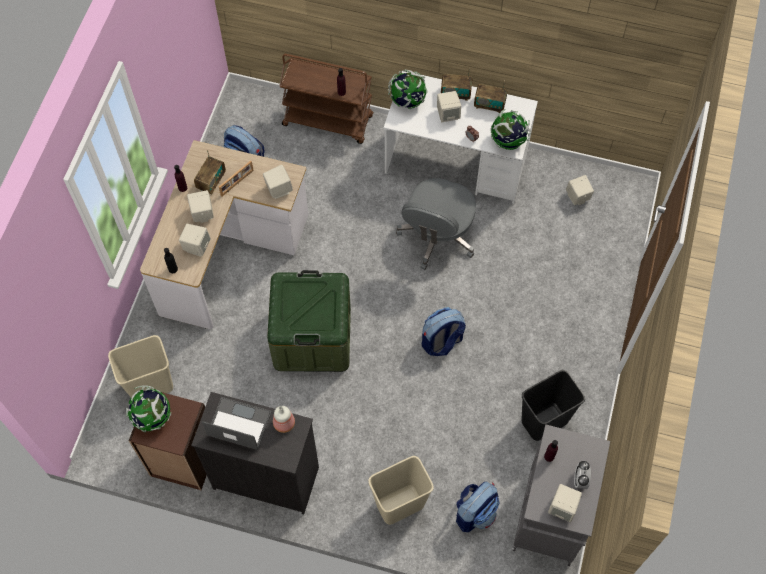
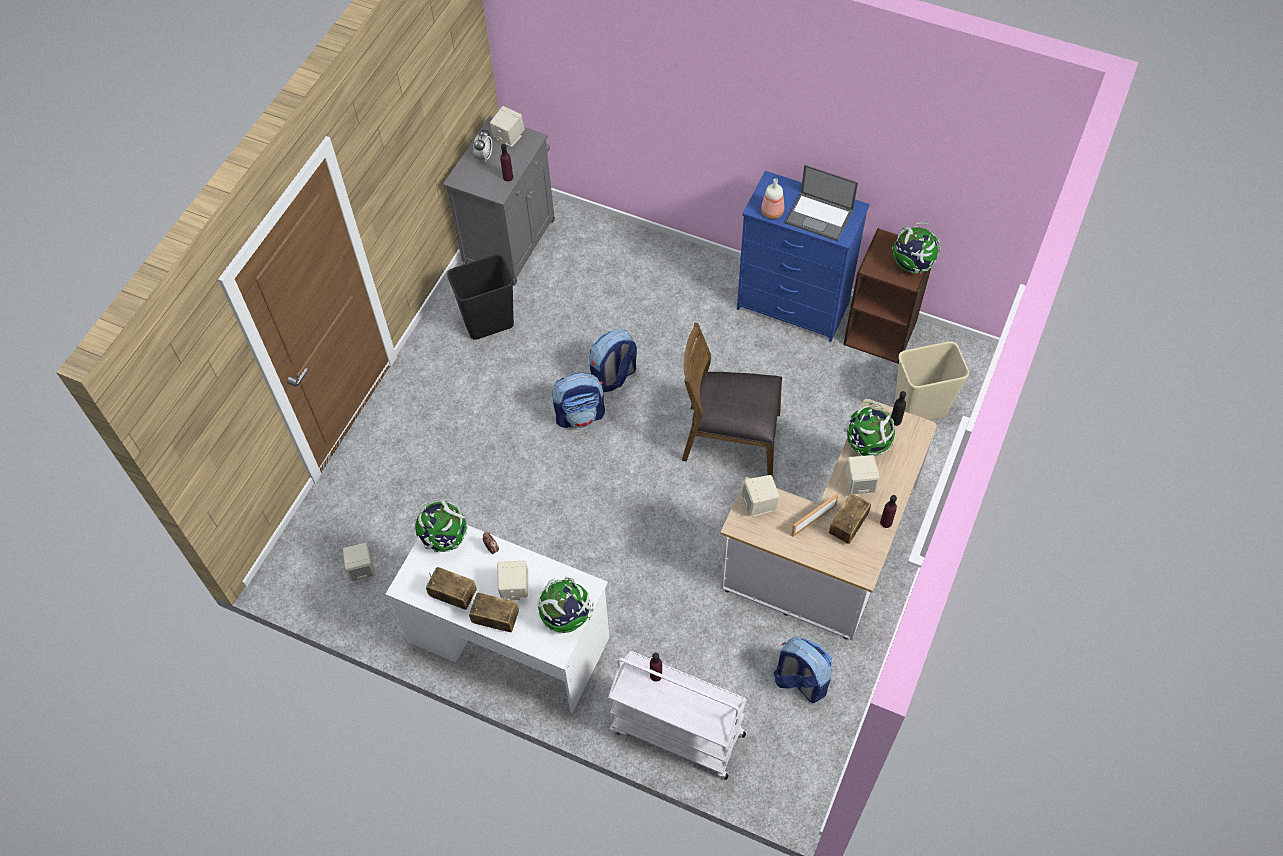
camera: 170 degrees left, 5 degrees down
(196, 246) = (866, 444): beige speaker -> globe
(265, 477) = (793, 306): black dresser -> blue dresser
(312, 337) = (730, 438): green storage box -> brown chair
(328, 120) = (676, 733): brown cart -> white cart
(399, 505) = (657, 267): beige trash can -> none
(437, 236) = (557, 541): grey office chair -> none
(475, 512) = (583, 253): backpack -> backpack (613, 377)

